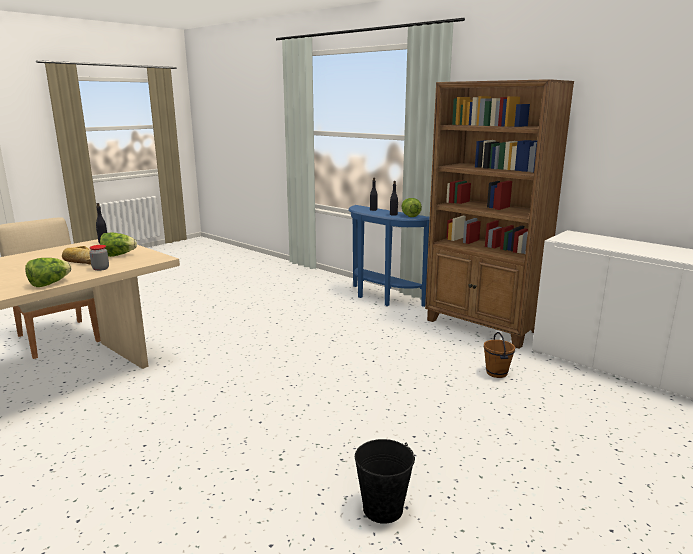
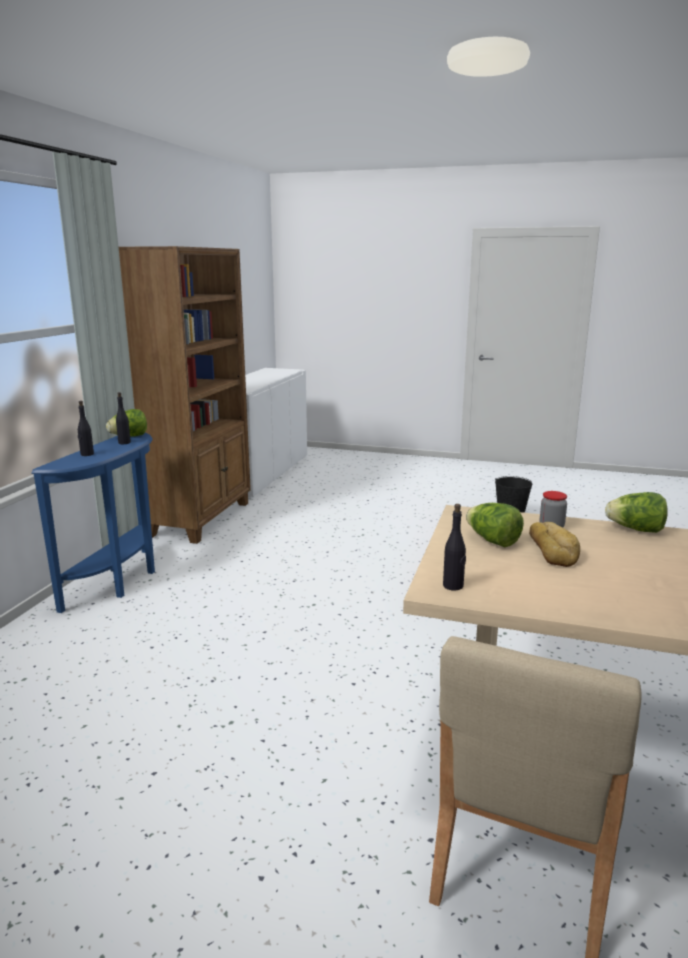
camera: 115 degrees left, 0 degrees up
(497, 373) = (306, 507): brown bucket -> none

